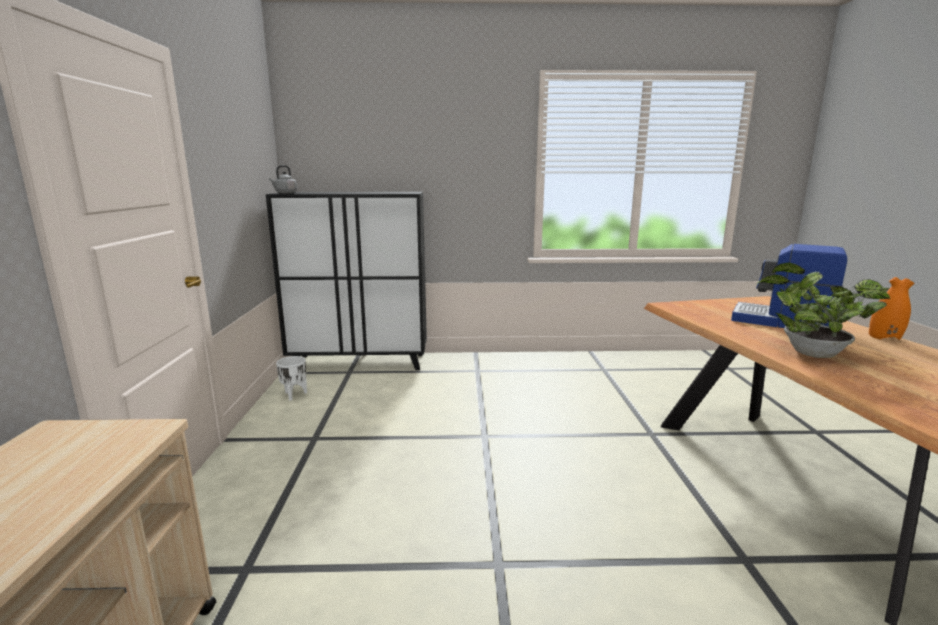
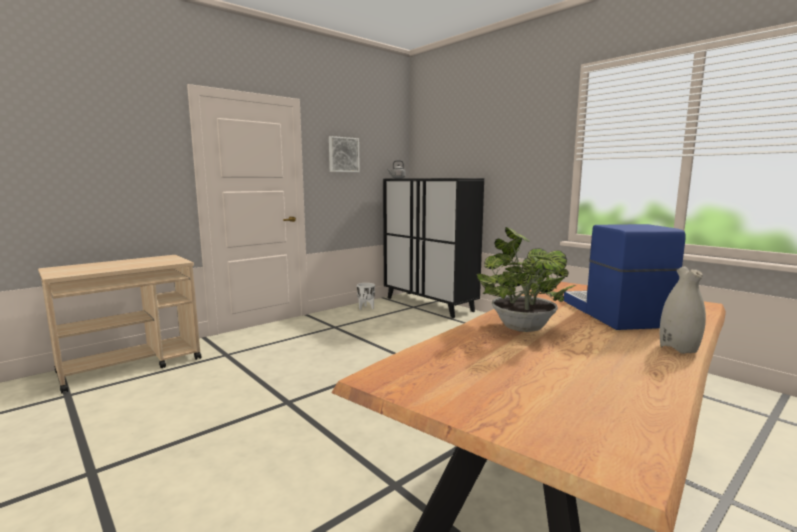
camera: 50 degrees right, 5 degrees down
(226, 157) = (343, 154): none -> picture
(885, 337) = (678, 349): orange vase -> white vase

